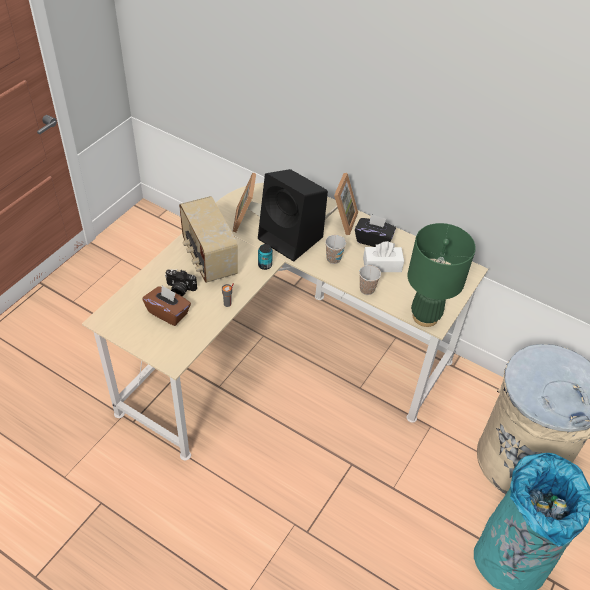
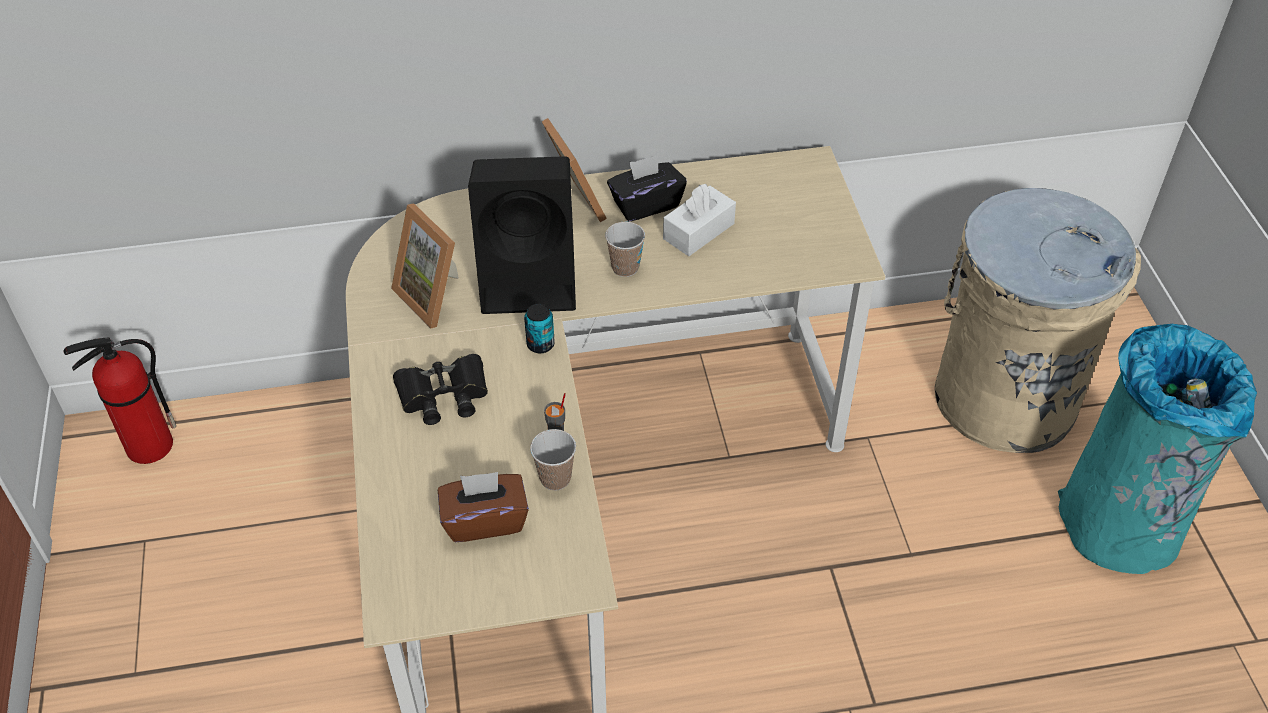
camera: 40 degrees left, 0 degrees up
(156, 227) = (148, 447): none -> fire extinguisher
(180, 290) = (458, 473): camera -> none
(208, 258) = (443, 395): radio -> black binoculars
(367, 289) = (720, 279): cup -> cup (555, 478)
(425, 316) = (833, 262): green table lamp -> none

